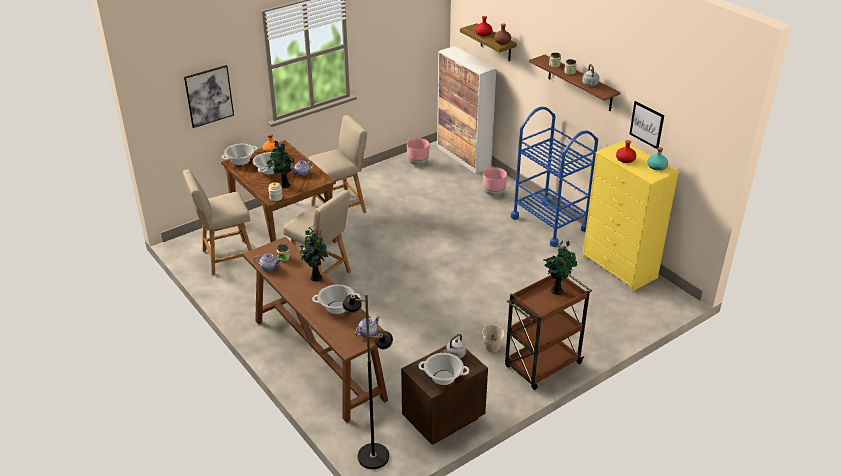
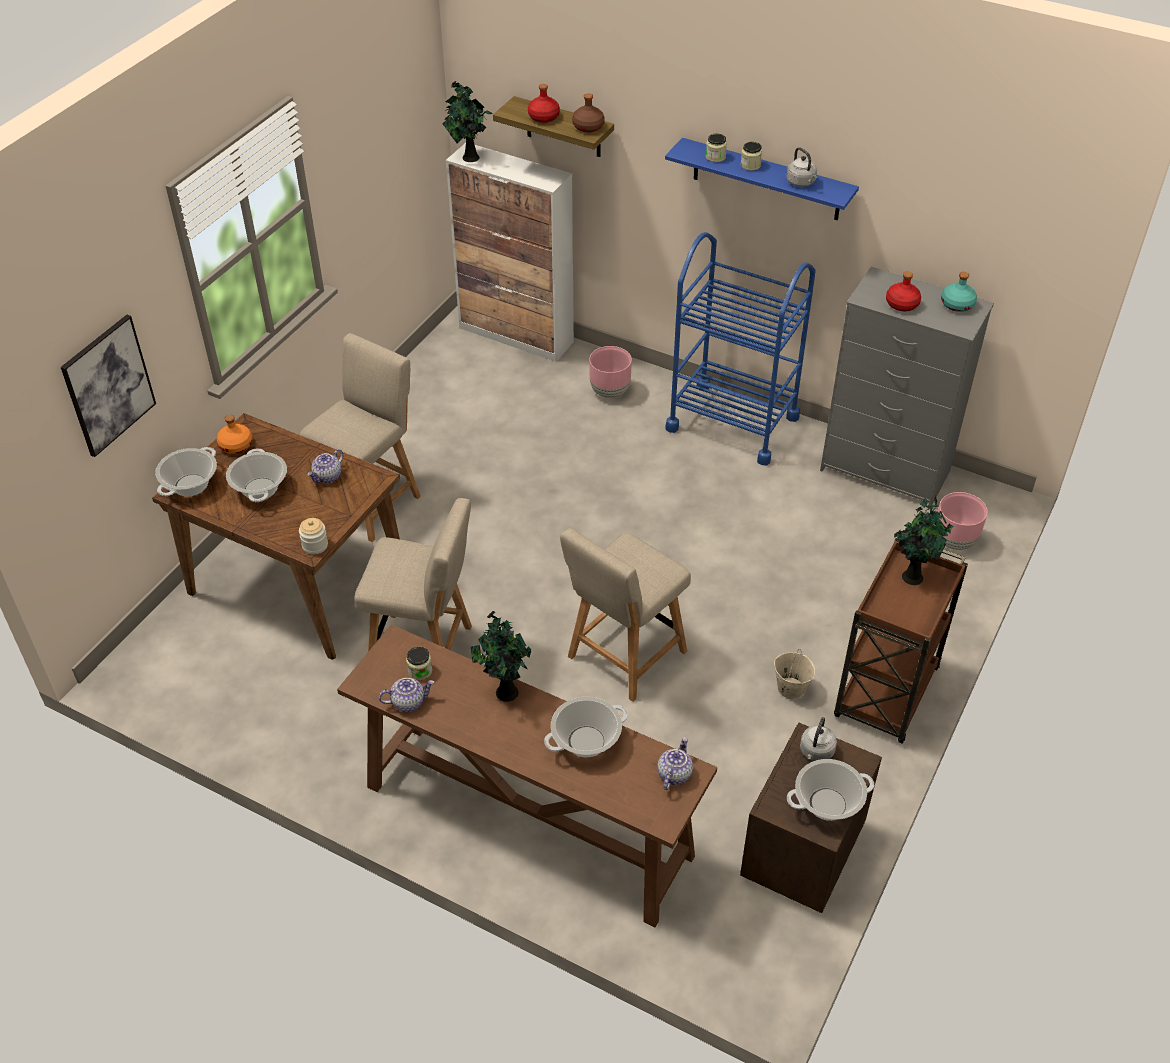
camera: 25 degrees left, 10 degrees up
(225, 258) = (225, 676): beige chair -> beige chair (623, 657)
(284, 185) = (311, 513): potted plant -> potted plant (469, 158)
(373, 456) = (738, 972): black floor lamp -> none
(418, 163) = (447, 368): pink planter -> pink planter (955, 541)
(580, 83) = (766, 180): brown shelf -> blue shelf
(620, 267) = (886, 471): yellow dresser -> grey dresser
(646, 124) = (918, 234): picture -> none

